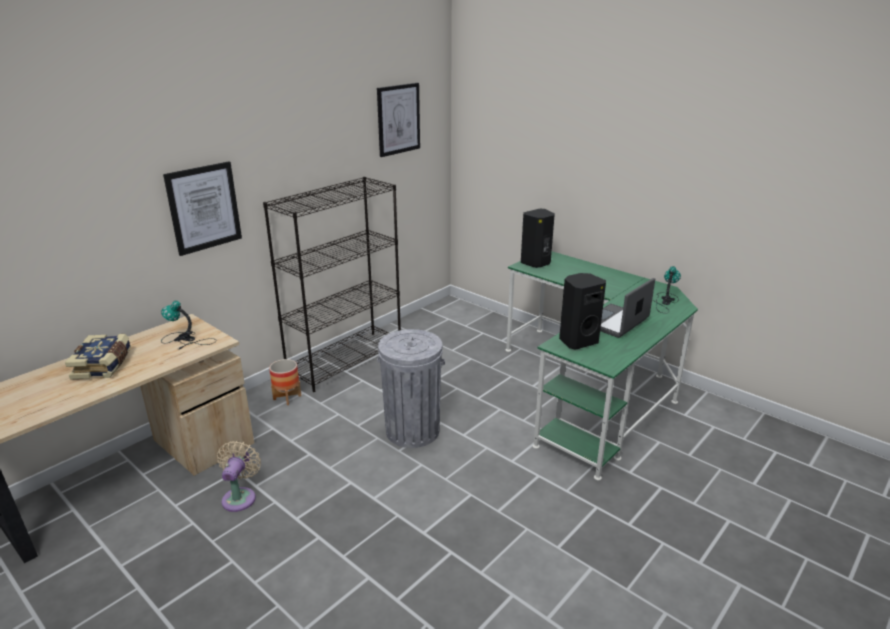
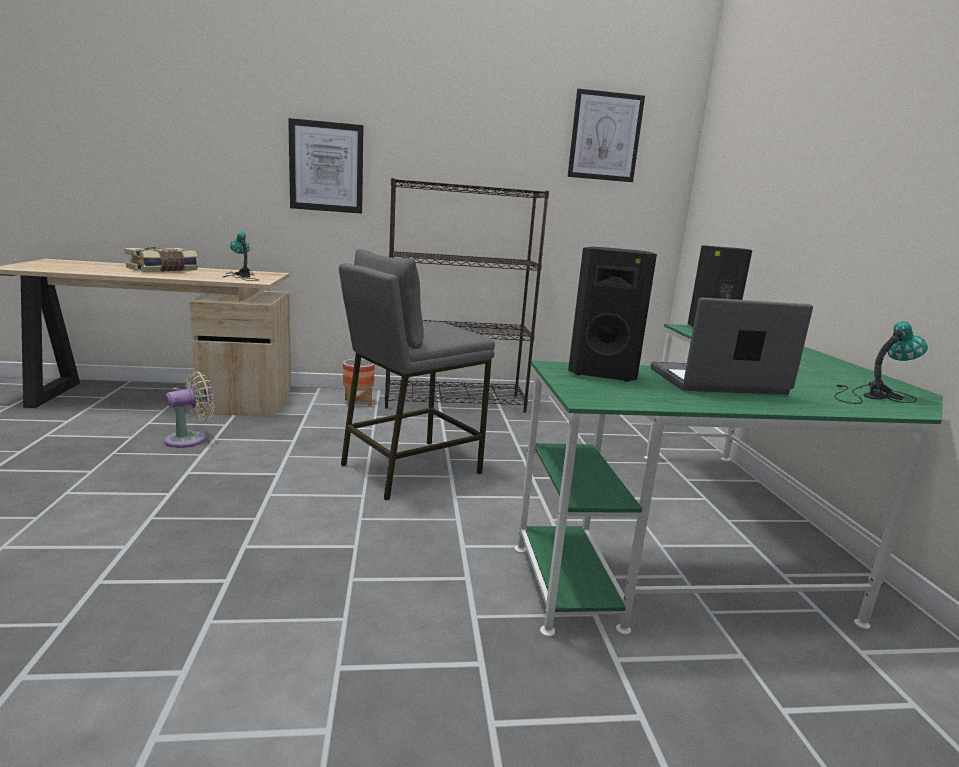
camera: 40 degrees right, 10 degrees down
(412, 431) = (410, 468): grey trash can -> grey stool

